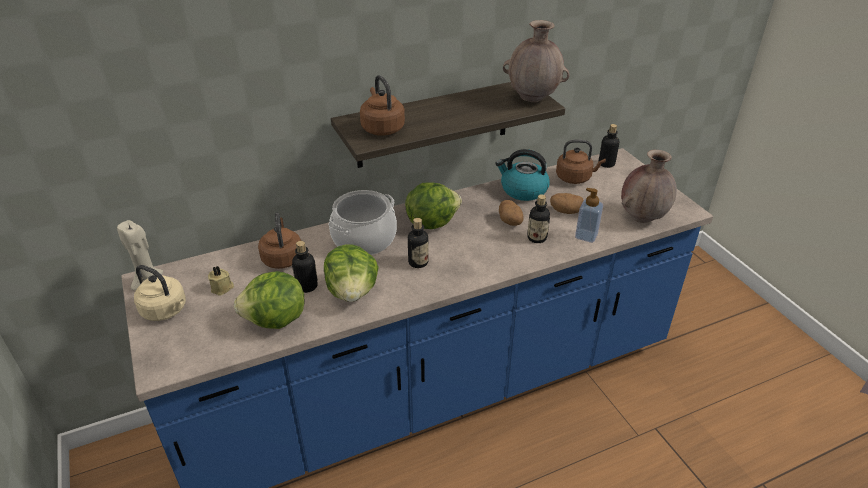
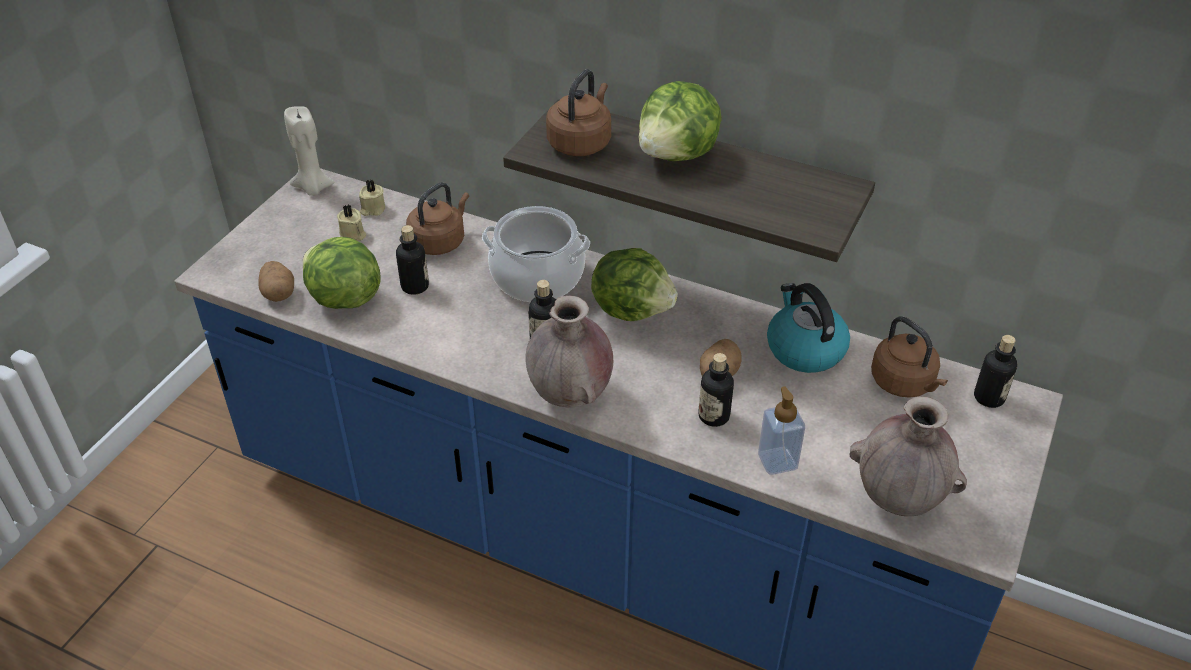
camera: 50 degrees right, 5 degrees up
(166, 311) = (287, 223): beige kettle -> none
(211, 269) = (372, 209): none -> beige candle
(352, 292) = (441, 323): lettuce -> lettuce (677, 155)
(533, 98) = (822, 213): brown vase -> brown vase (570, 396)
(565, 211) = (808, 413): potato -> potato (278, 293)

